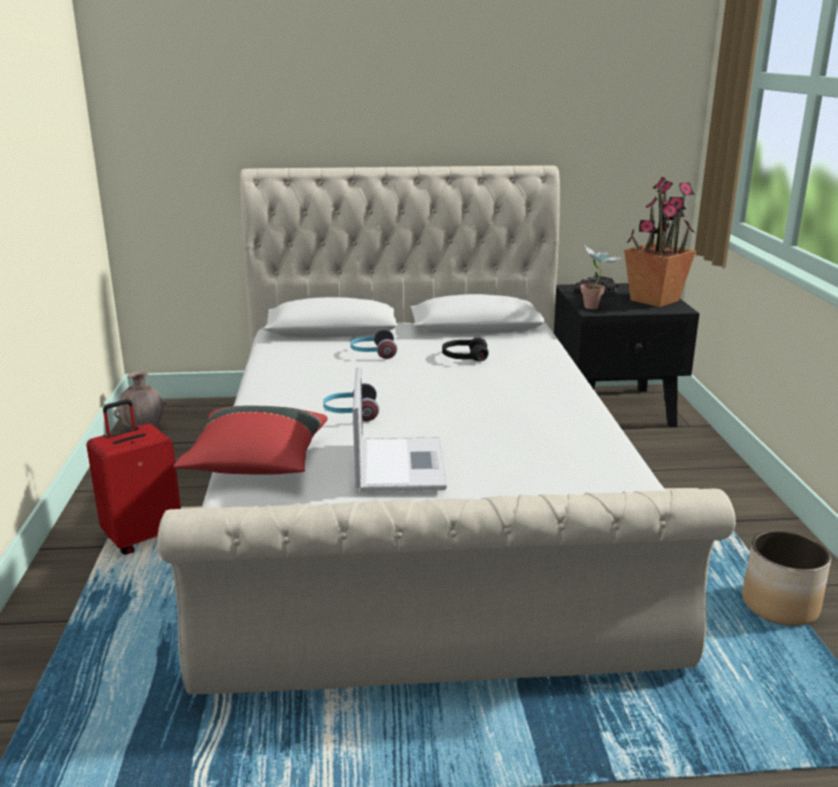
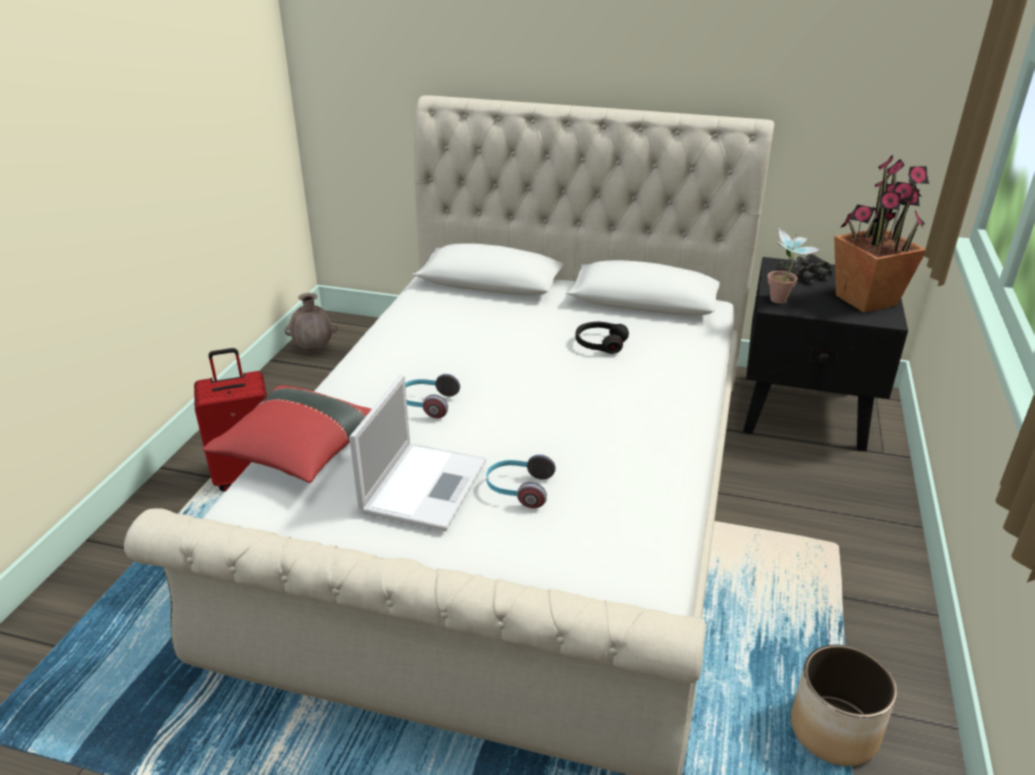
camera: 20 degrees right, 10 degrees up
(373, 353) = (509, 322): headphones -> headphones (518, 490)

